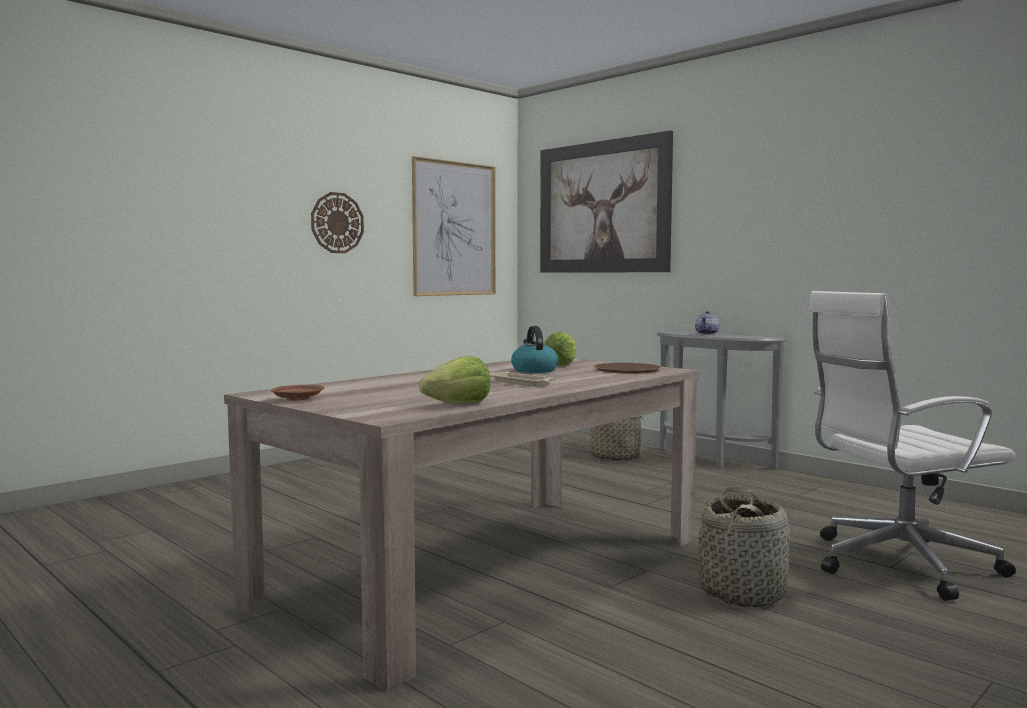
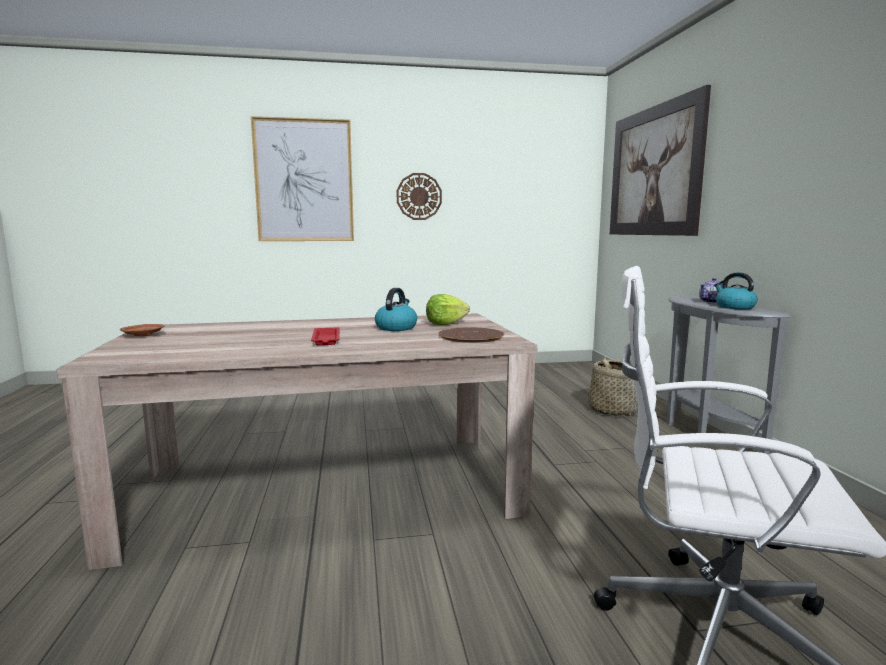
camera: 35 degrees right, 5 degrees up
(454, 229) = (531, 197): picture -> picture (304, 181)
(459, 404) = (189, 355): lettuce -> none
(522, 383) = (326, 340): beige tray -> red tray
(736, 336) = (734, 307): none -> kettle
(742, 592) = (469, 593): basket -> none

